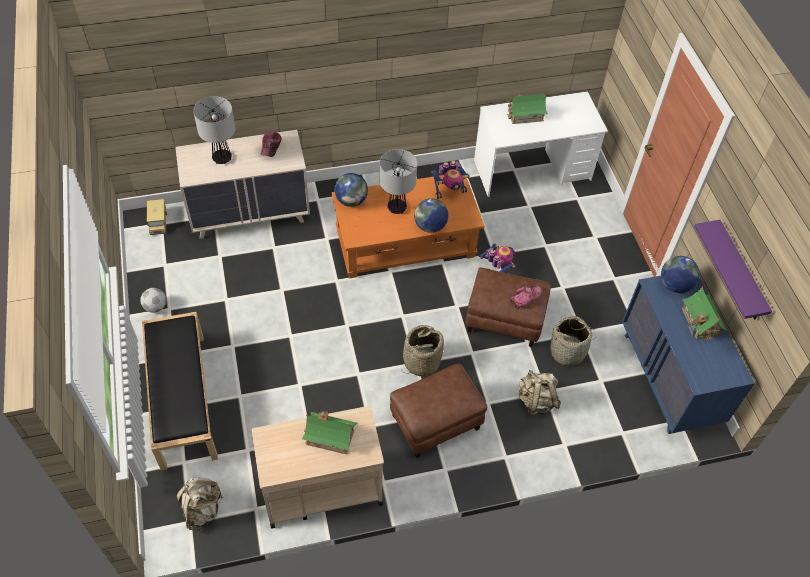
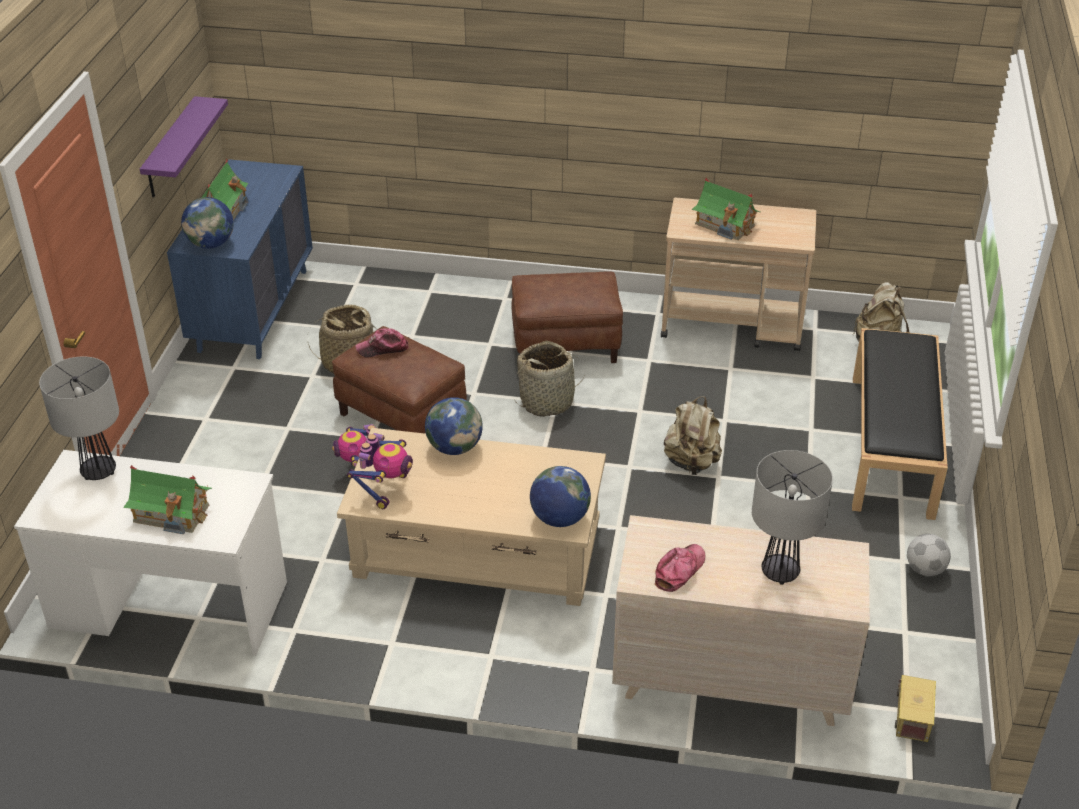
camera: 155 degrees left, 15 degrees down
(396, 208) = (491, 486): table lamp -> table lamp (99, 471)
(406, 243) = (476, 550): orange coffee table -> beige coffee table
(449, 191) = (386, 489): toy robot -> toy robot turned 105 degrees clockwise
(536, 401) = (429, 331): beige backpack -> beige backpack (691, 462)

